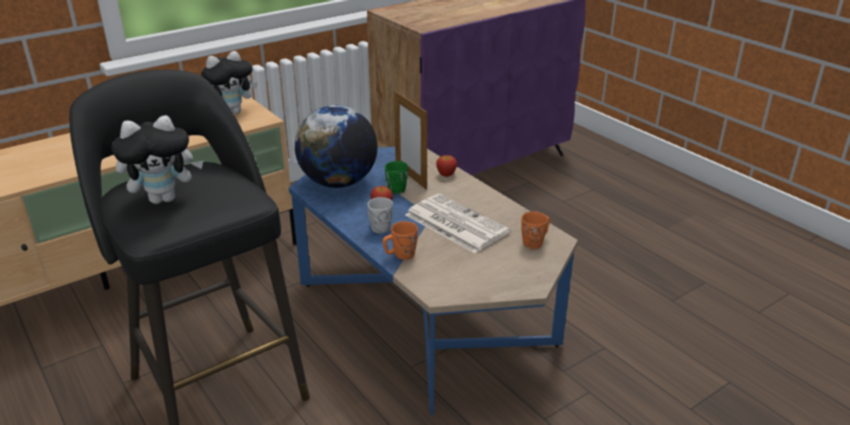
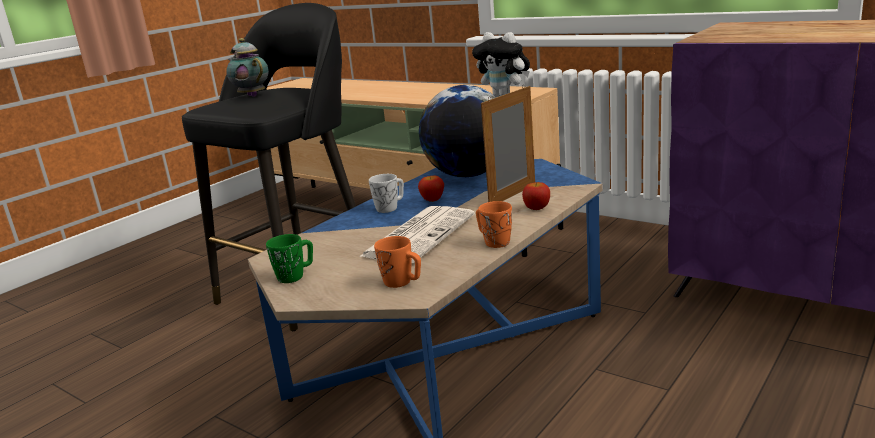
camera: 75 degrees right, 10 degrees down
(164, 198) = (251, 96): plush toy -> teapot
(395, 188) = (478, 195): green mug -> green mug (295, 275)
(400, 255) = (338, 227): orange mug -> orange mug (493, 241)

